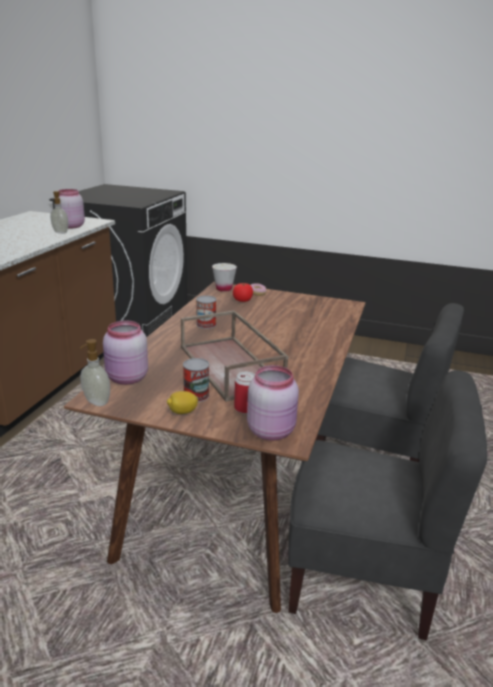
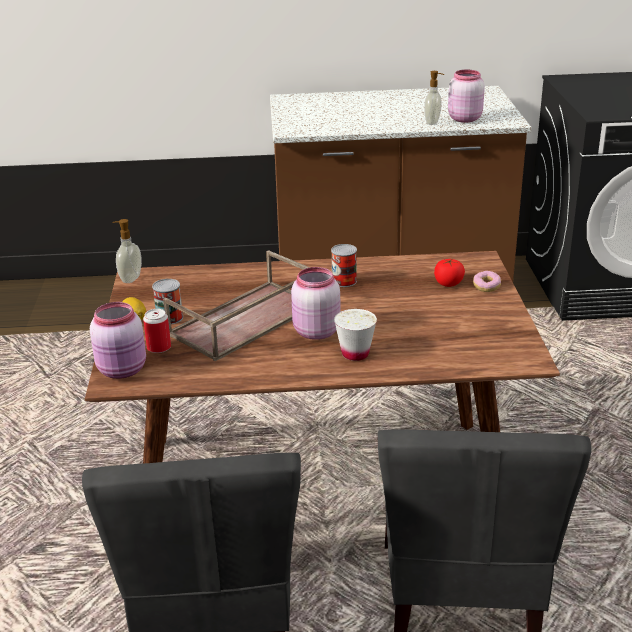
camera: 70 degrees right, 5 degrees up
(126, 379) = (181, 278): pink jar -> pink jar (315, 332)
(224, 289) = (474, 263): white cup -> white cup (355, 354)

